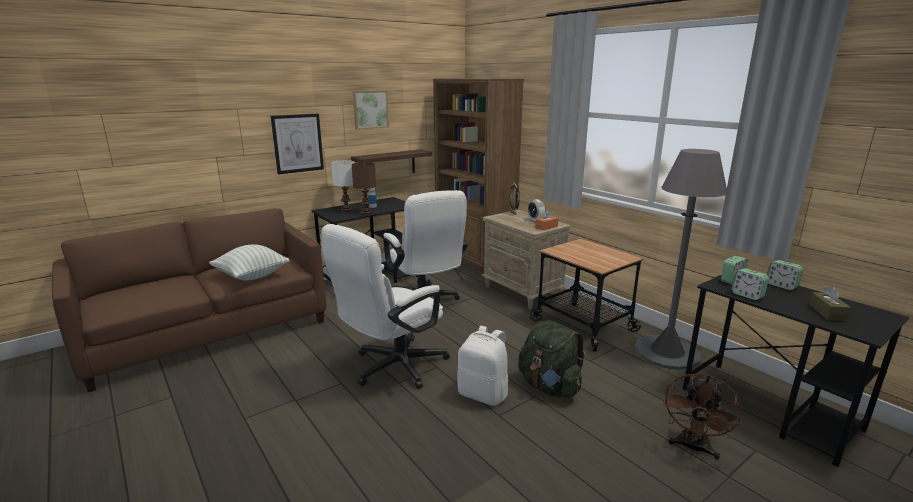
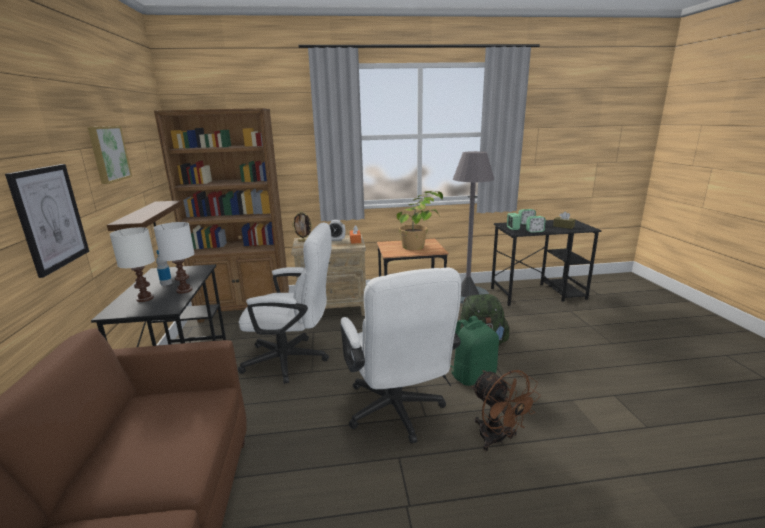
camera: 60 degrees left, 0 degrees up
(251, 276) = (180, 437): pillow -> none
(365, 213) = (183, 290): brown table lamp -> white table lamp
(483, 394) = (472, 375): white backpack -> green backpack
(607, 256) = (421, 244): none -> potted plant
(693, 448) = (564, 325): brown fan -> brown fan (497, 439)

